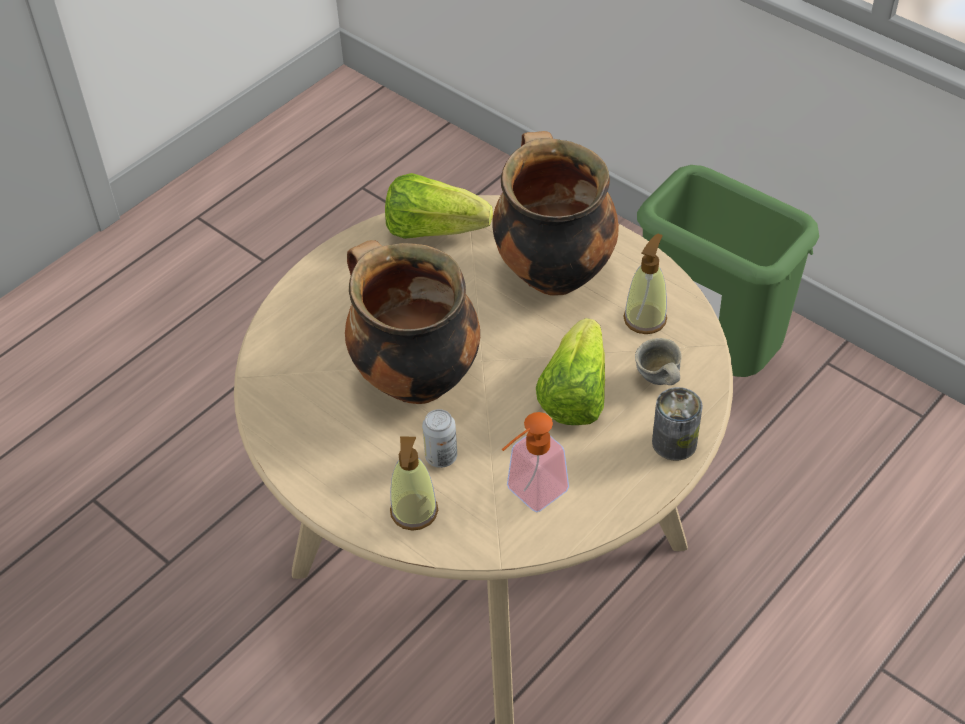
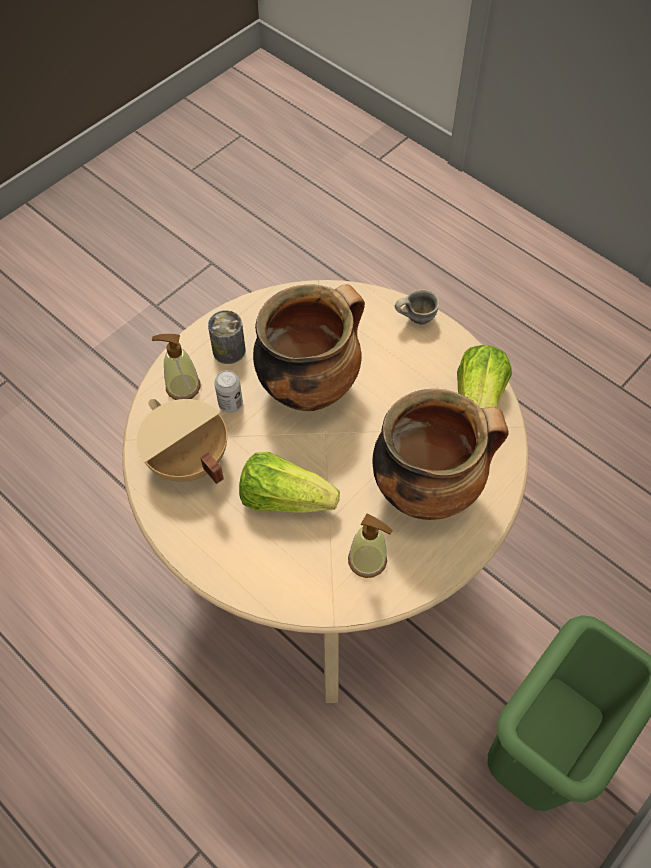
camera: 90 degrees right, 10 degrees up
(529, 495) = (187, 460): soap dispenser -> beige cooking pot
(656, 382) = (293, 562): grey mug -> grey mug (416, 317)
(674, 442) = (225, 569): can -> can (229, 350)

